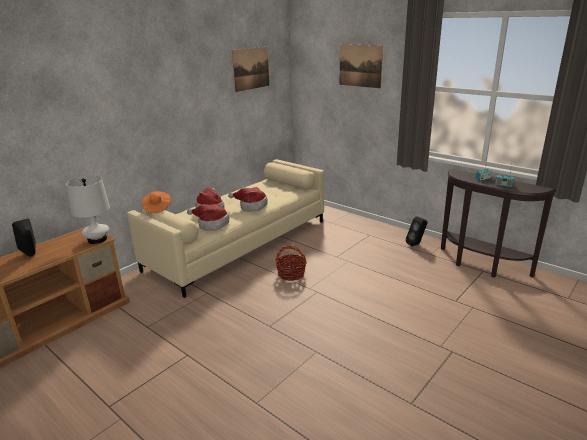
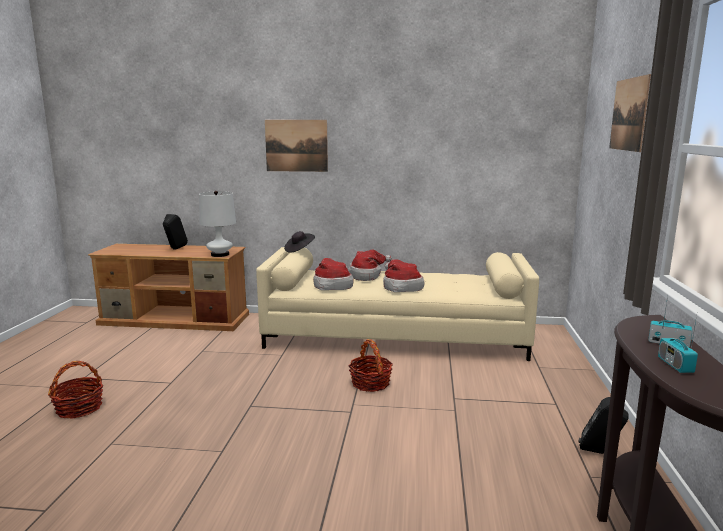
camera: 55 degrees right, 10 degrees down
(157, 208) = (299, 250): orange hat -> black hat
(173, 415) = (79, 408): none -> basket
(251, 68) = (496, 118): picture -> picture (296, 145)

